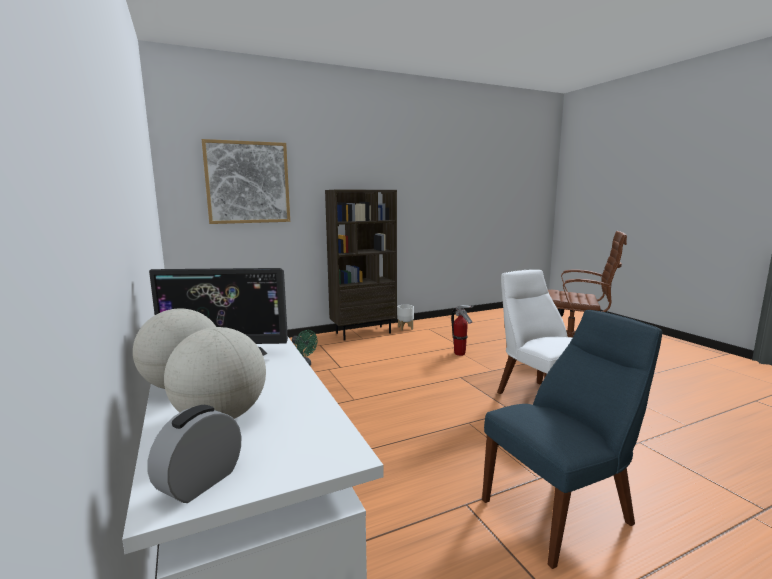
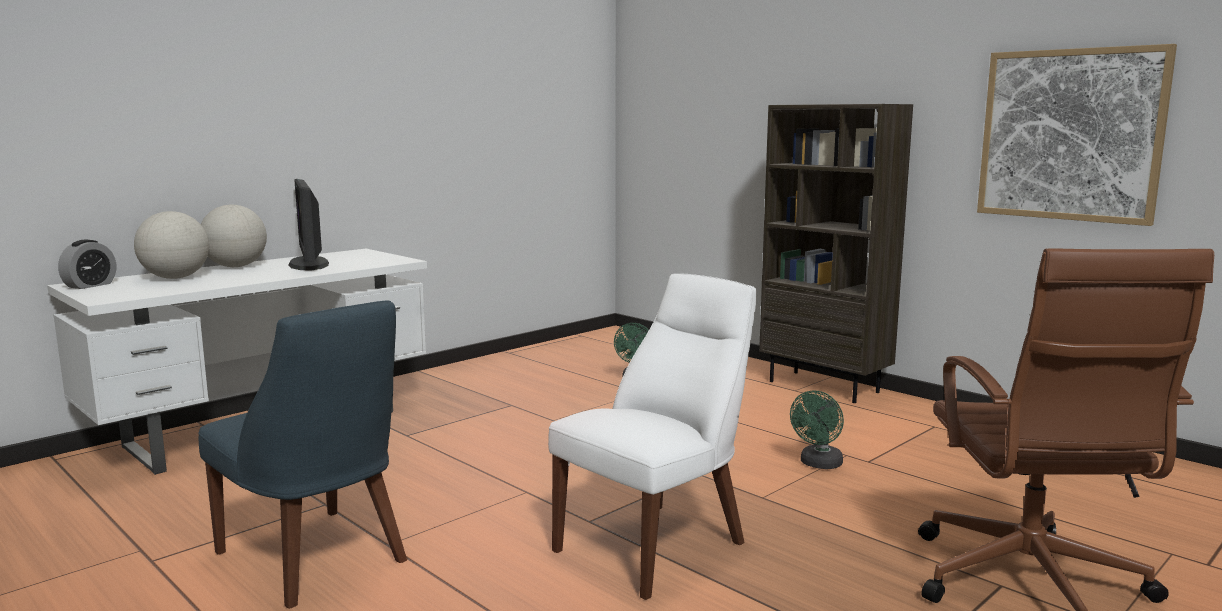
camera: 70 degrees right, 0 degrees up
(201, 482) = (90, 285): alarm clock -> alarm clock turned 105 degrees clockwise
(248, 182) = (704, 95): picture -> picture (1070, 135)
(405, 328) = (903, 409): white planter -> none
(460, 354) = (818, 464): fire extinguisher -> green fan

